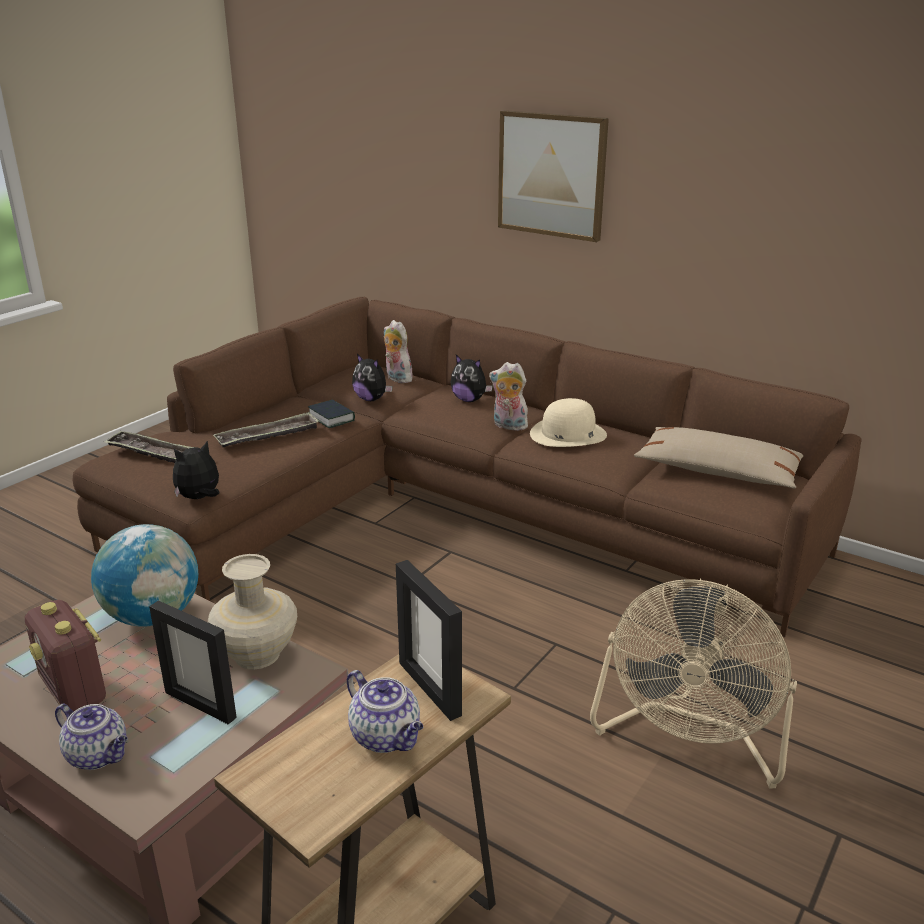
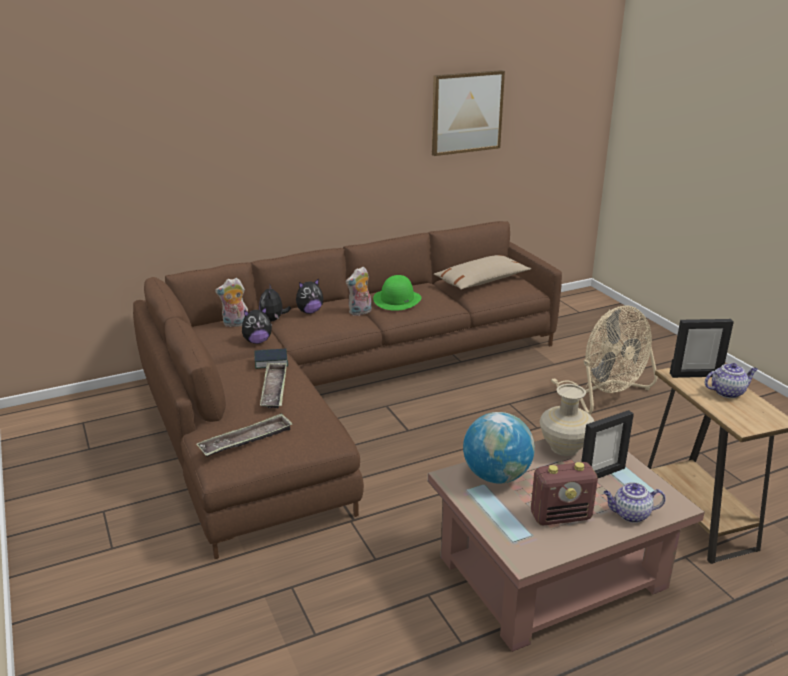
camera: 60 degrees left, 0 degrees up
(99, 755) = (630, 514): teapot -> teapot turned 150 degrees counterclockwise
(199, 498) = (337, 437): plush toy -> plush toy (273, 320)
(552, 175) = (302, 137): picture -> picture (466, 112)
(568, 434) = (397, 299): beige hat -> green hat

